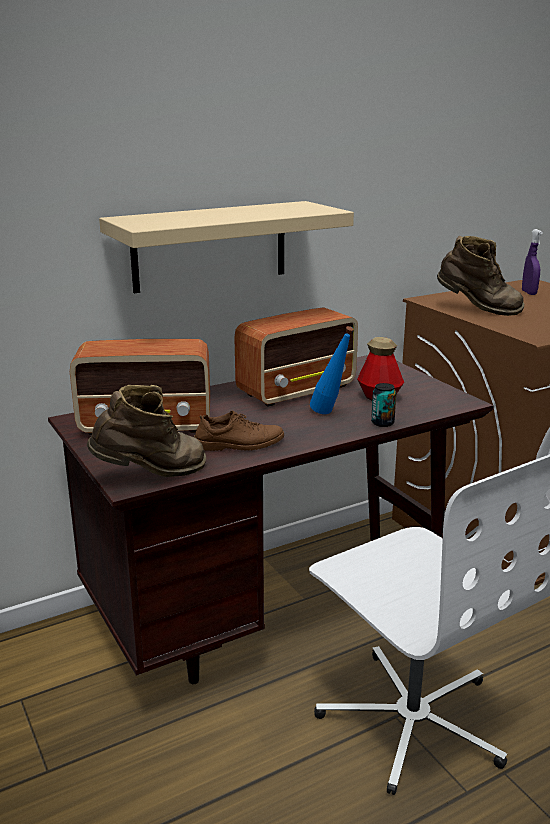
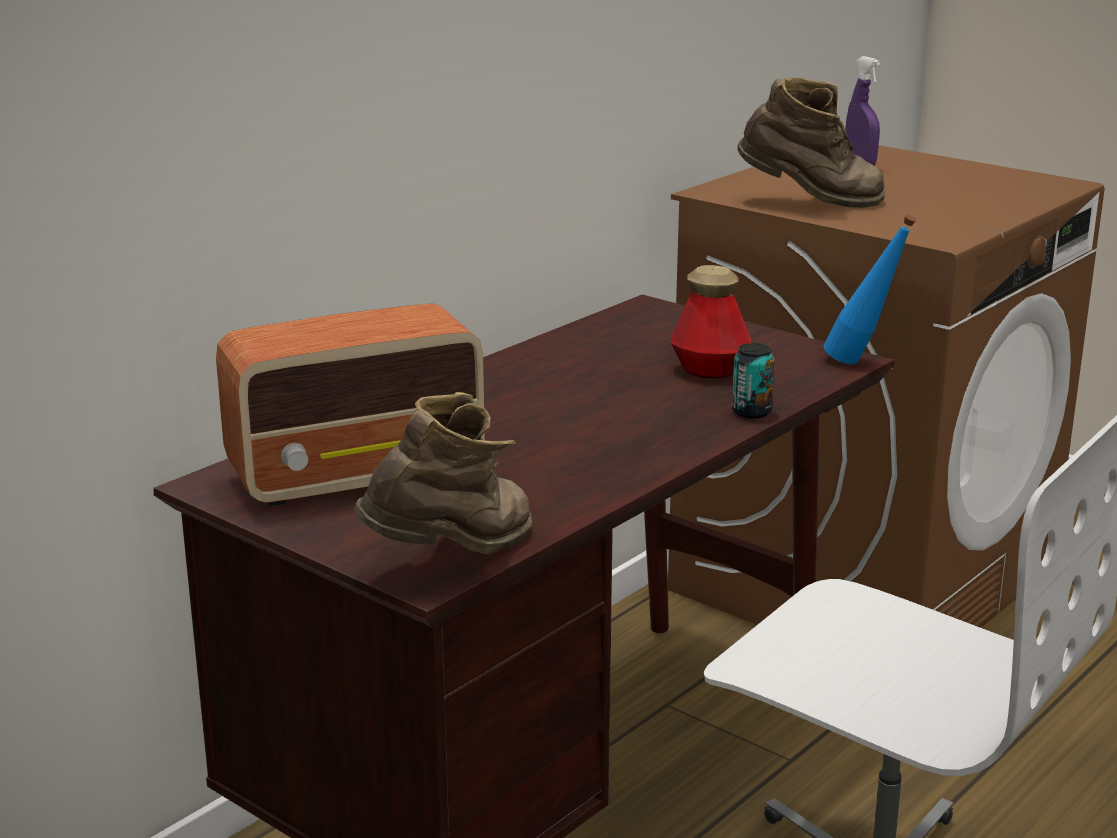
camera: 20 degrees left, 0 degrees up
(210, 246) = (393, 130): beige shelf -> none
(239, 444) = (551, 481): brown shoe -> none
(298, 390) = (565, 376): radio -> none
(330, 414) = (656, 410): blue bottle -> blue bottle (862, 363)

